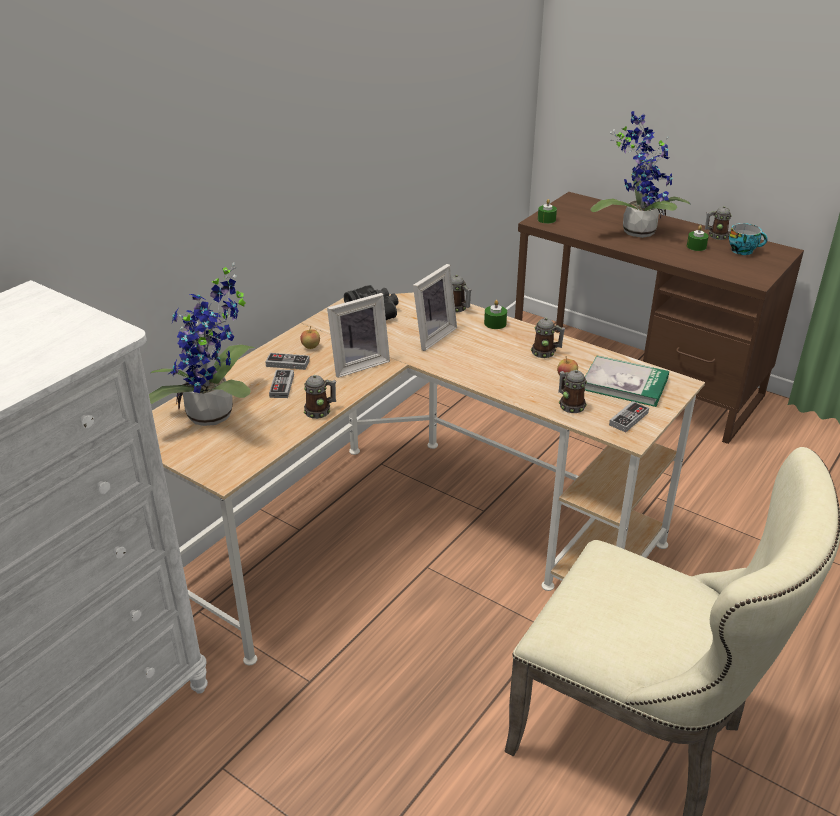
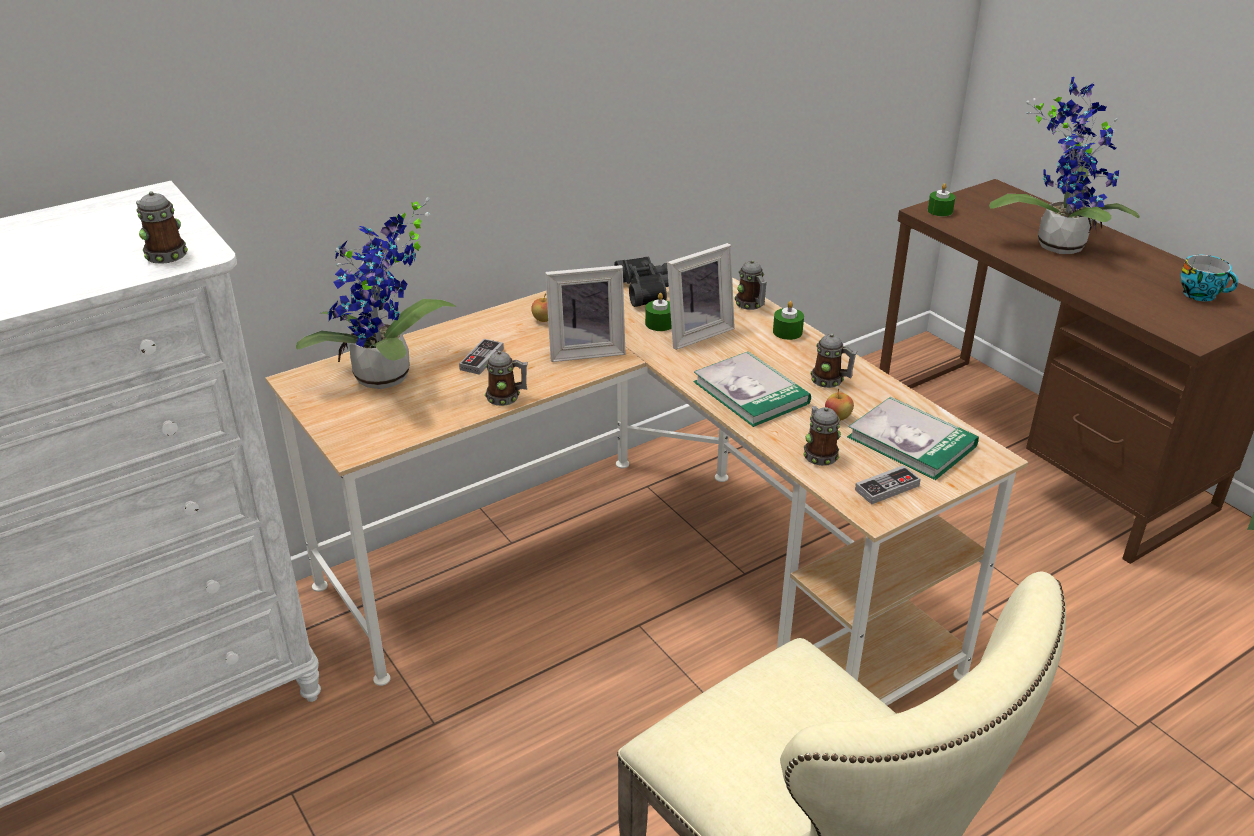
camera: 20 degrees right, 0 degrees up
(287, 363) = (505, 334): game controller -> none
(497, 371) = (751, 392): none -> book
(696, 246) = (1132, 278): green candle -> green candle (659, 323)
(715, 236) = (1172, 268): mug -> mug (163, 253)

